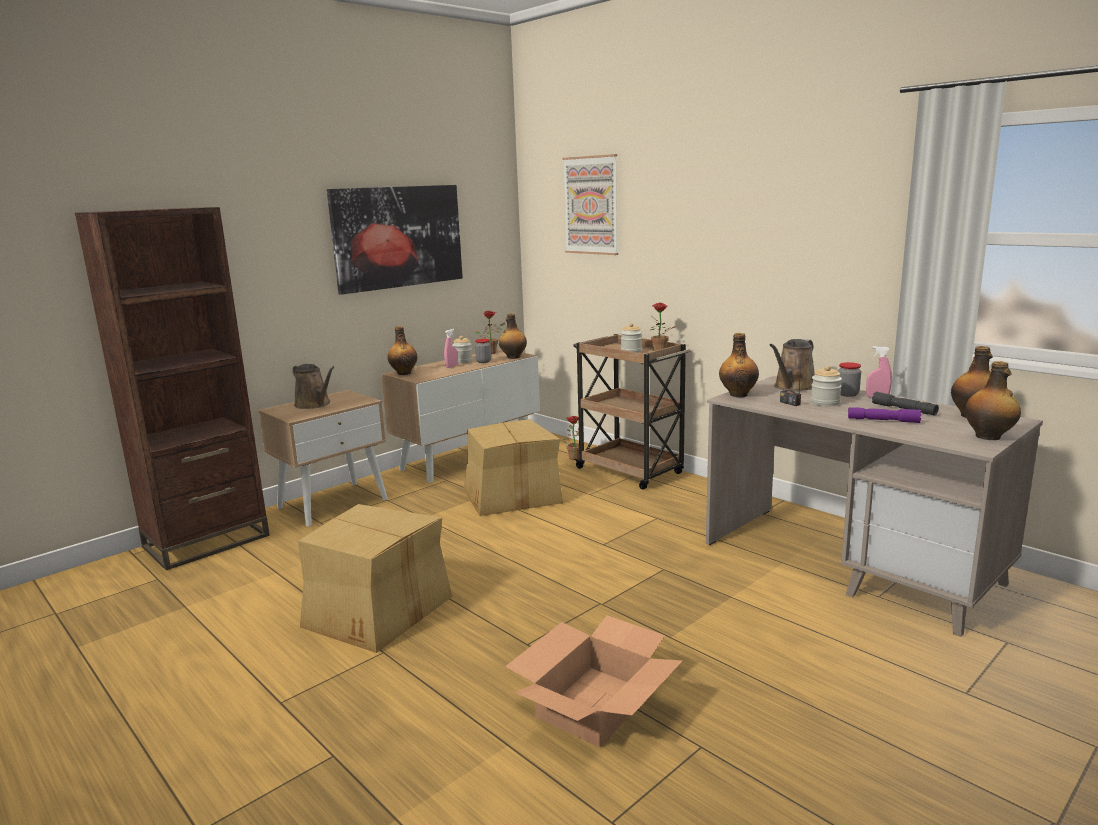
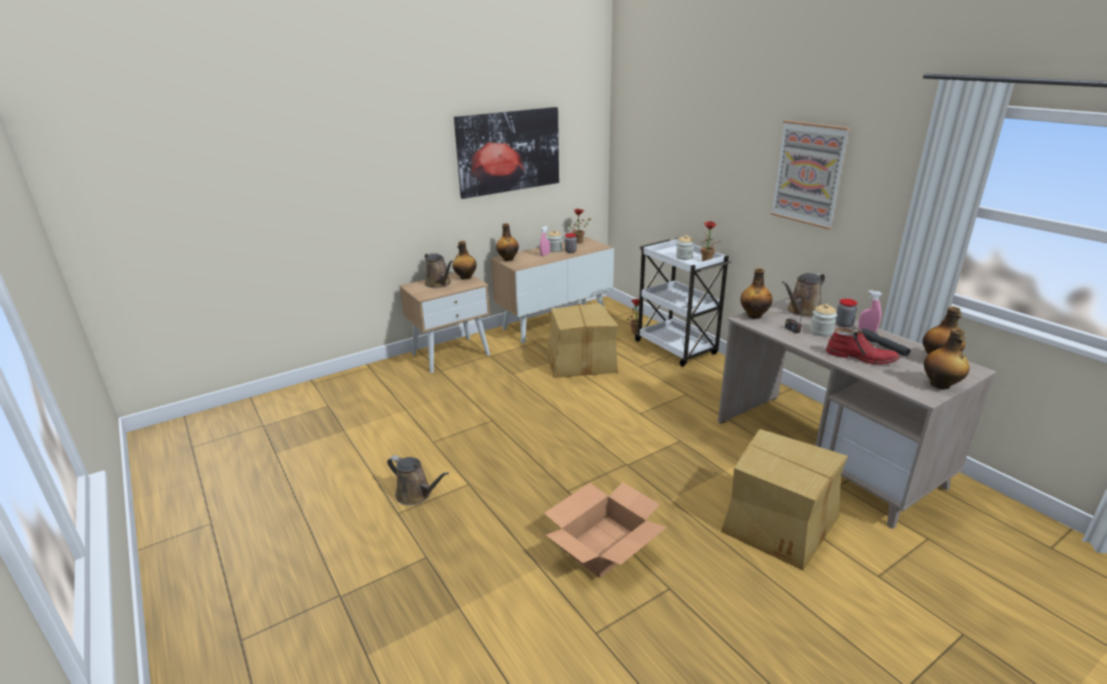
camera: 10 degrees right, 10 degrees up
(207, 541) = (362, 378): brown bookcase -> none
(306, 675) = (416, 494): none -> brown watering can
(376, 611) = (468, 450): cardboard box -> cardboard box (778, 523)
(513, 357) = (594, 248): bottle -> bottle (465, 277)
(591, 205) = (666, 130): picture -> picture (808, 174)
(631, 471) = (676, 348): brown cart -> white cart
(883, 420) = (860, 357): purple flashlight -> red boot

